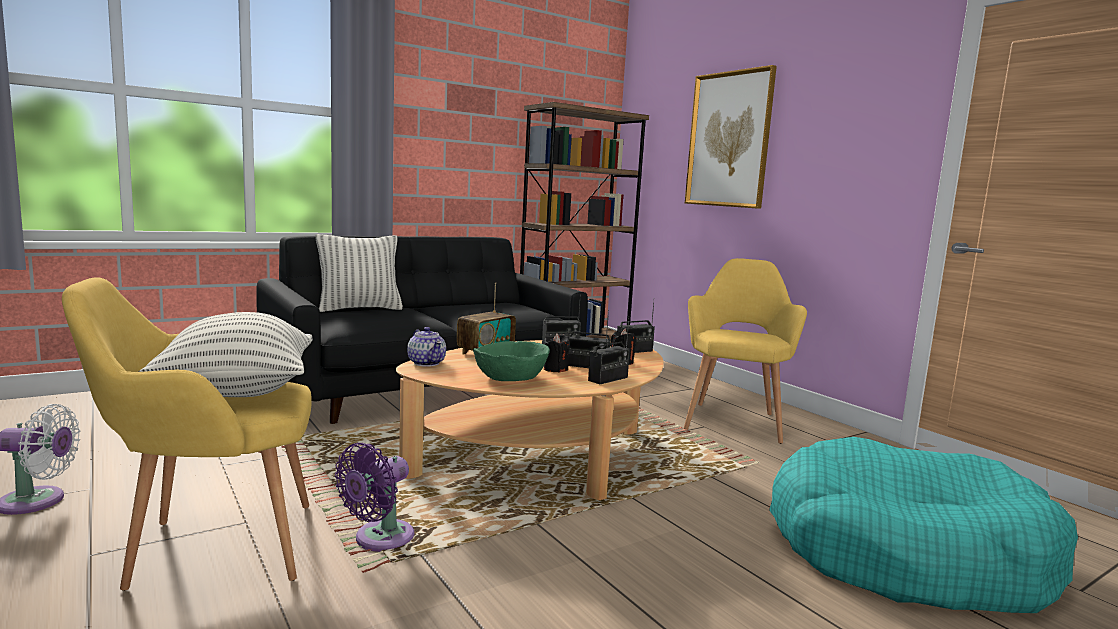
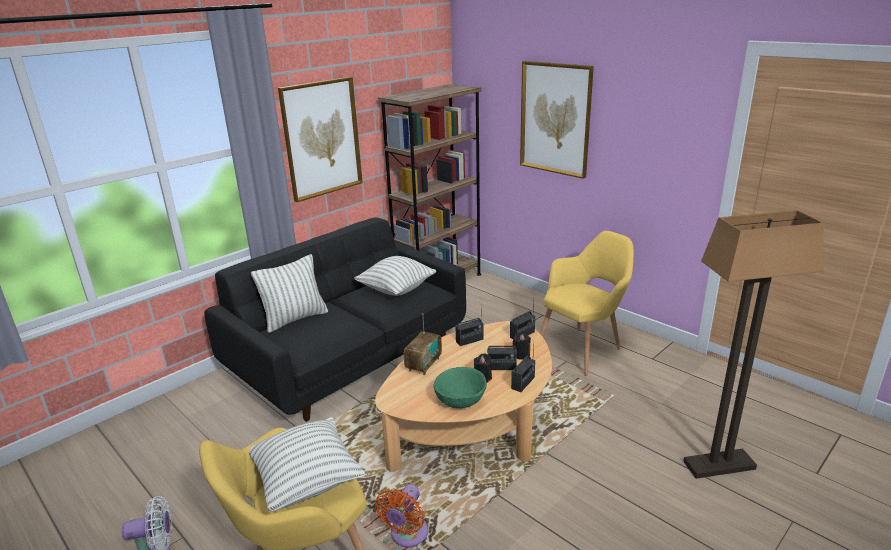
camera: 10 degrees left, 15 degrees up
(379, 539) = (407, 535): purple fan -> orange fan
(426, 363) = (392, 392): teapot -> none
(448, 133) = (322, 138): none -> picture
(497, 307) = (396, 289): none -> pillow
(734, 420) = (583, 348): yellow armchair -> yellow armchair turned 45 degrees clockwise
(905, 553) = (719, 465): turquoise dog bed -> floor lamp

